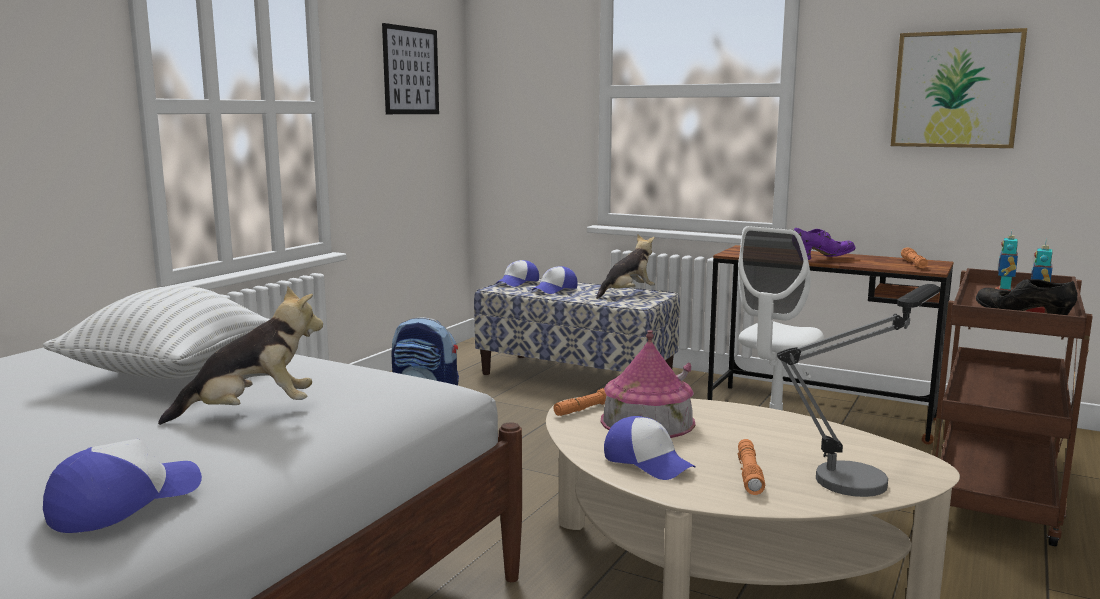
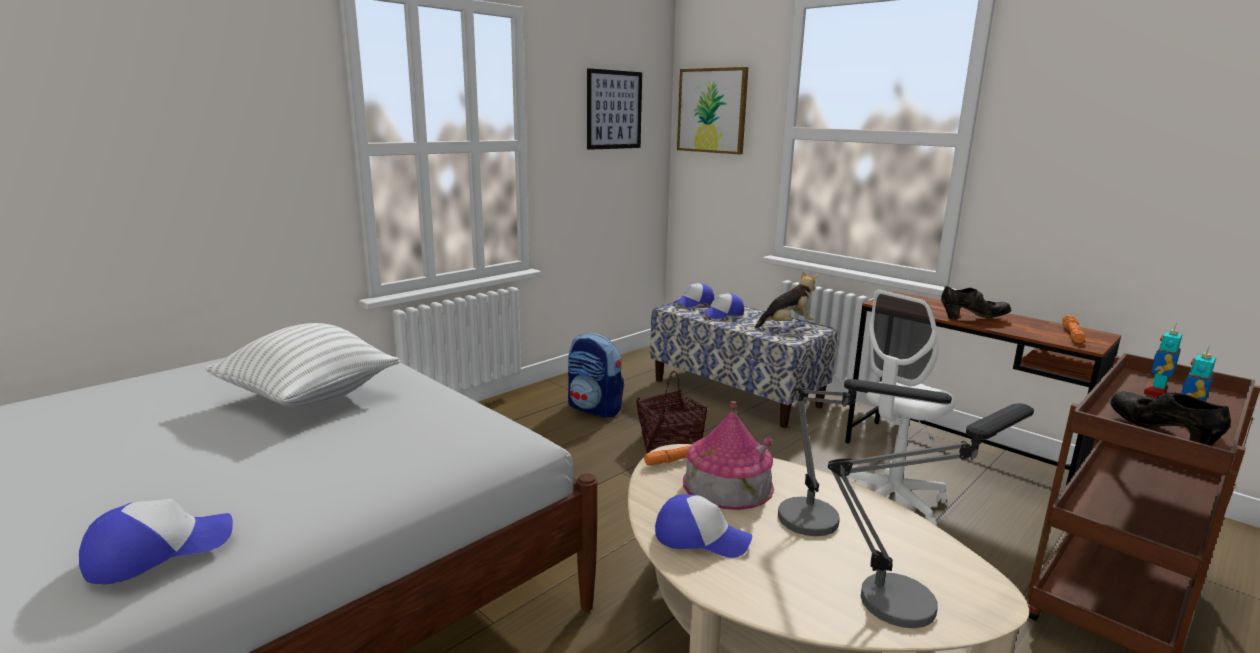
camera: 15 degrees right, 5 degrees up
(252, 413) = (333, 455): plush toy -> none
(528, 429) = (669, 444): none -> basket
(648, 462) = (701, 537): cap -> cap turned 45 degrees counterclockwise
(749, 474) = (793, 571): orange flashlight -> none
(758, 438) = (826, 525): none -> table lamp
(823, 259) = (973, 319): purple shoe -> black shoe
(956, 89) = (1152, 150): picture -> picture (712, 110)

